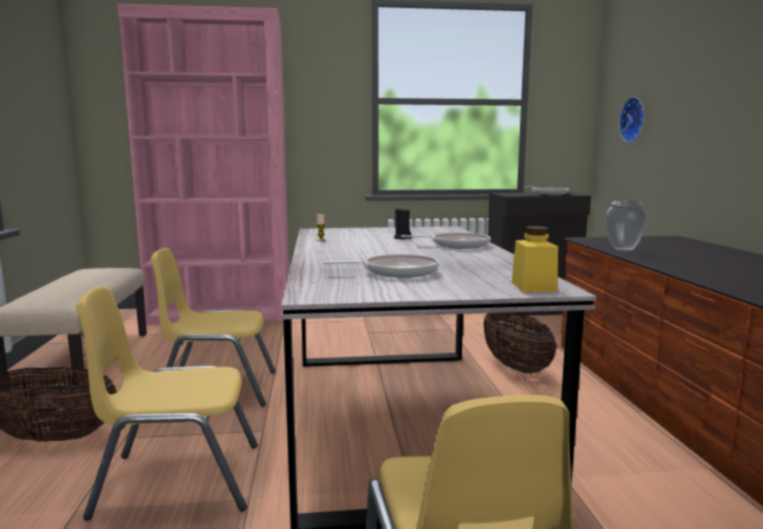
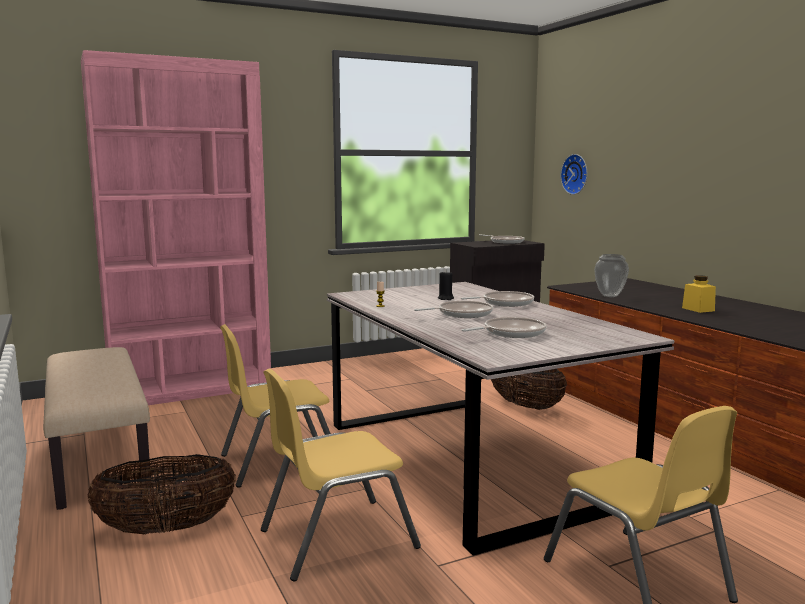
camera: 20 degrees left, 0 degrees up
(385, 251) = (461, 314): none -> frying pan
(533, 287) = (626, 336): yellow jar -> yellow jar (698, 309)

